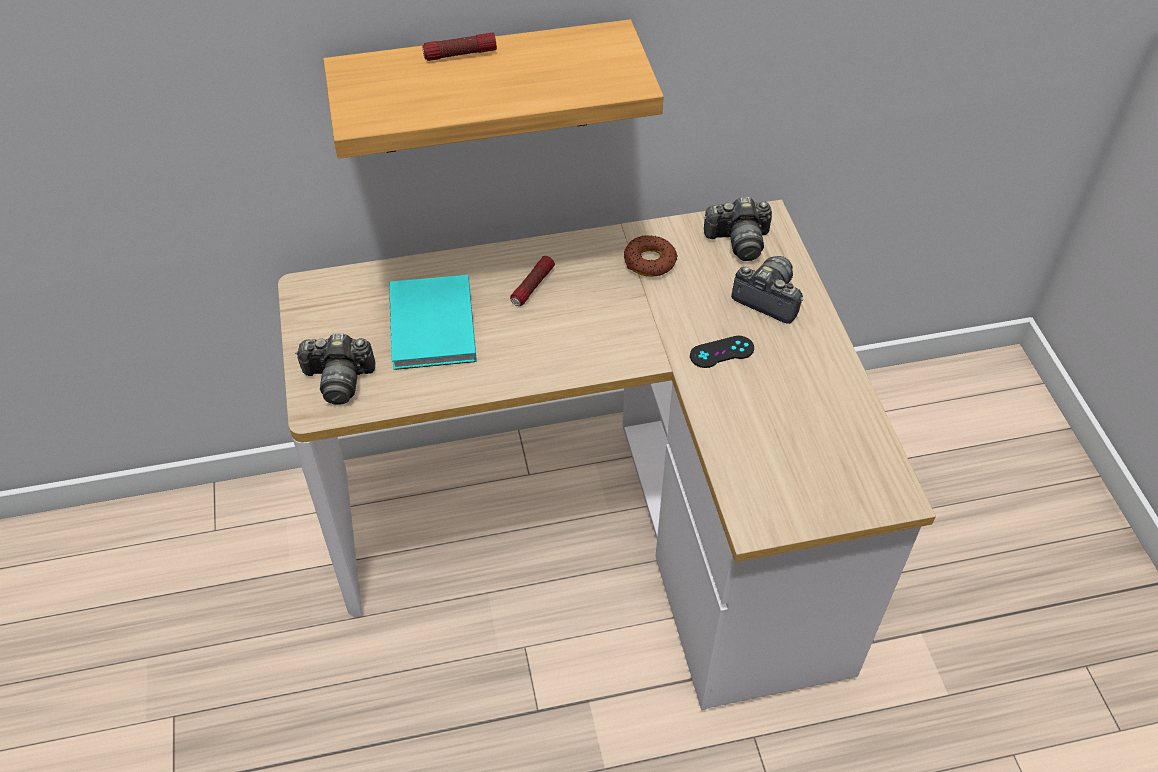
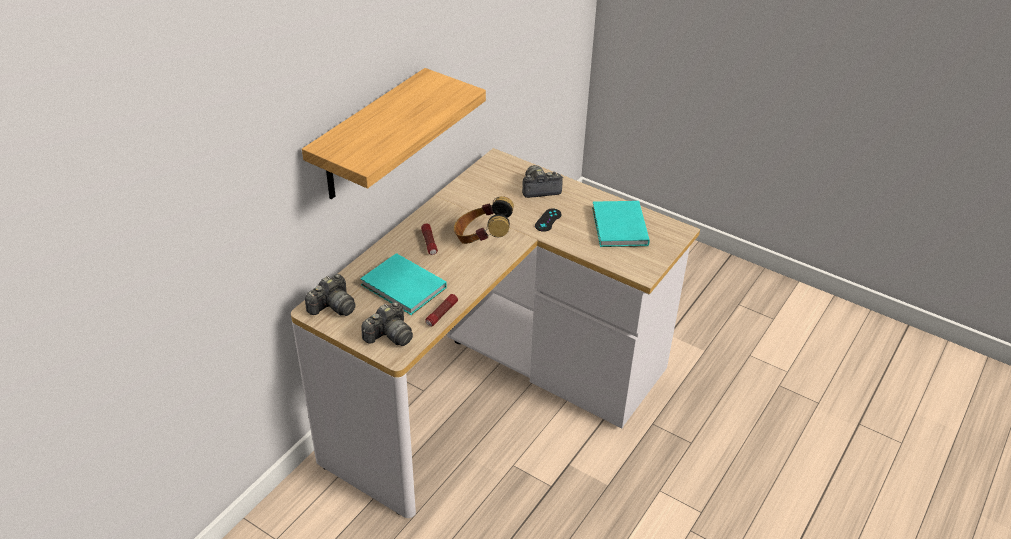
camera: 45 degrees left, 10 degrees down
(460, 54) = (369, 115): flashlight -> flashlight (441, 314)
(603, 322) = (482, 238): none -> headphones
(649, 261) = (469, 203): donut -> none
(738, 241) = (497, 174): camera -> camera (333, 307)
(808, 429) = (618, 227): none -> turquoise book

